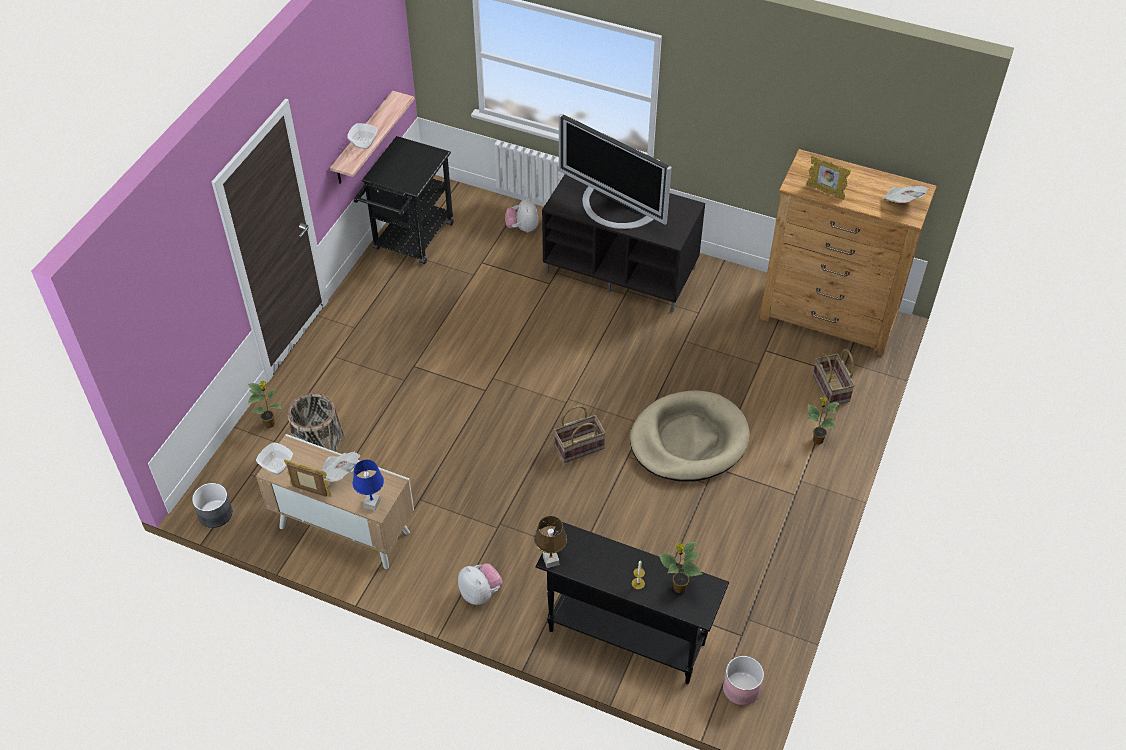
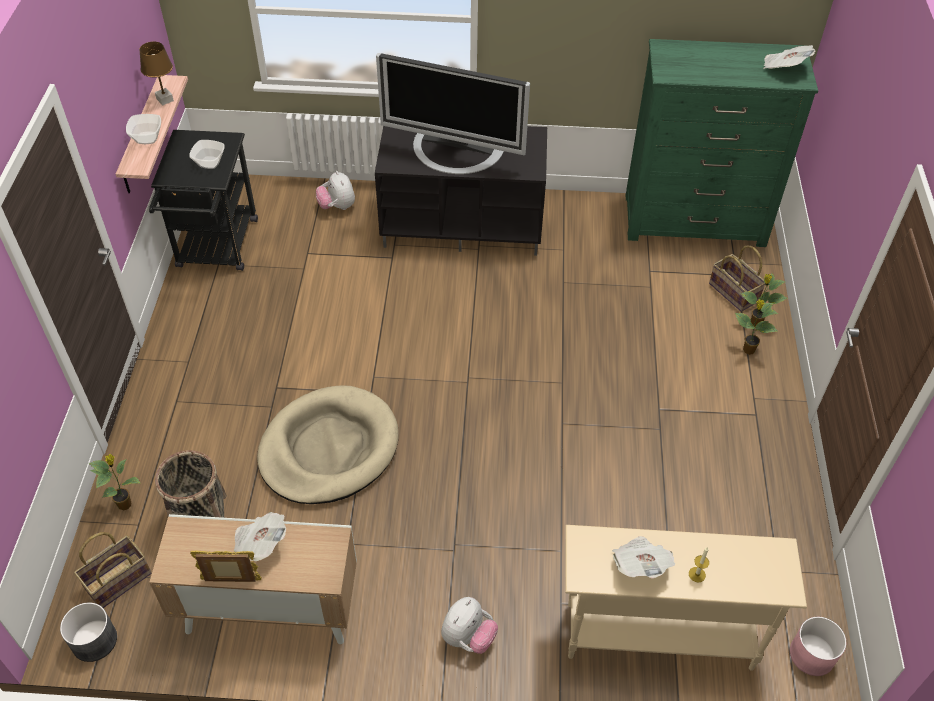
camera: 20 degrees left, 0 degrees up
(277, 466) = (173, 561): bowl -> bowl (210, 163)
(372, 504) = (318, 572): blue table lamp -> none
(480, 593) = (468, 637): plush toy -> plush toy turned 90 degrees clockwise
(550, 560) = (580, 578): brown table lamp -> brown table lamp (164, 100)
(579, 446) = (504, 427): basket -> basket (118, 580)
(599, 564) = (640, 565): none -> newspaper
(626, 636) = (658, 635): black console table -> beige console table
(678, 588) = (745, 565): potted plant -> potted plant (755, 323)
(688, 440) = (618, 387): beige dog bed -> beige dog bed (329, 449)
(825, 192) = (701, 75): picture frame -> none
(829, 316) = (694, 221): brown dresser -> green dresser

